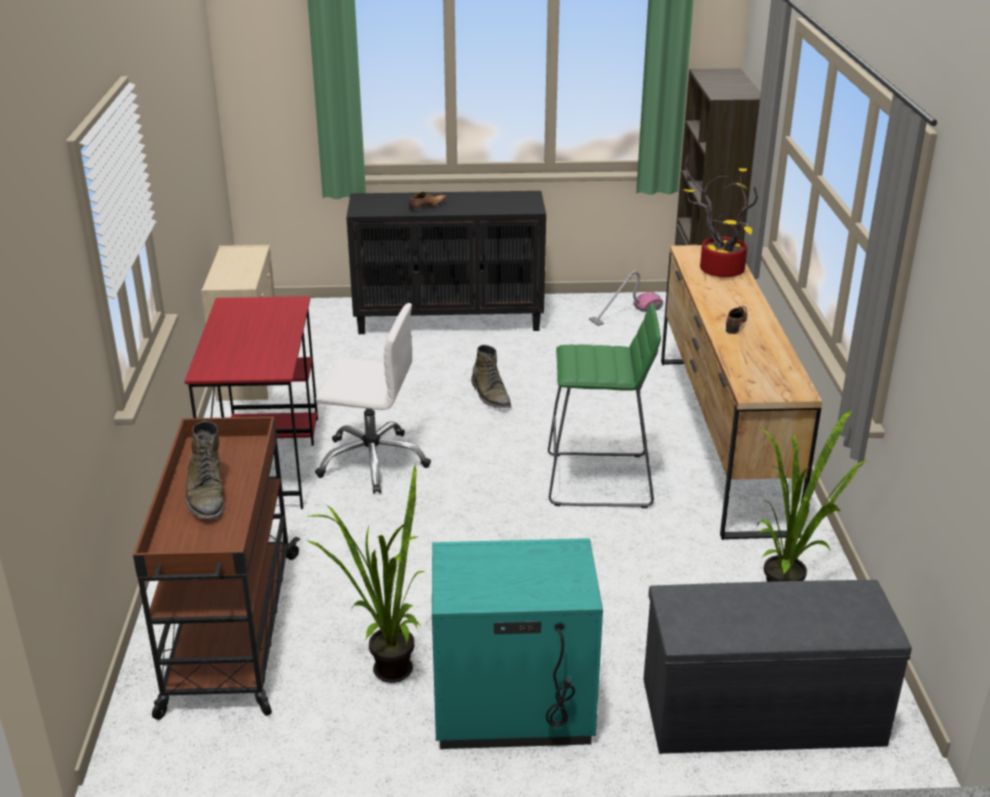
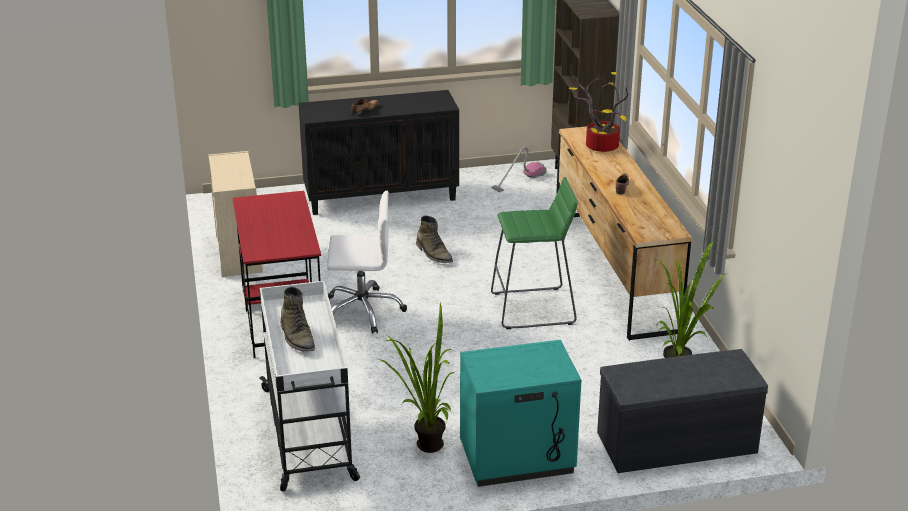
camera: 10 degrees left, 0 degrees up
(231, 633) = (309, 435): brown cart -> white cart

